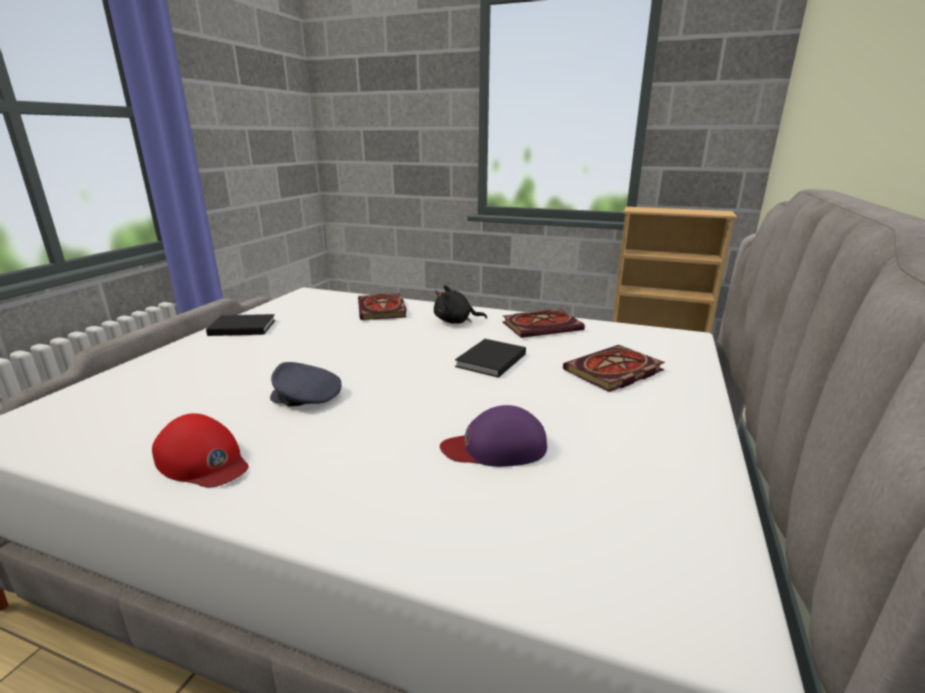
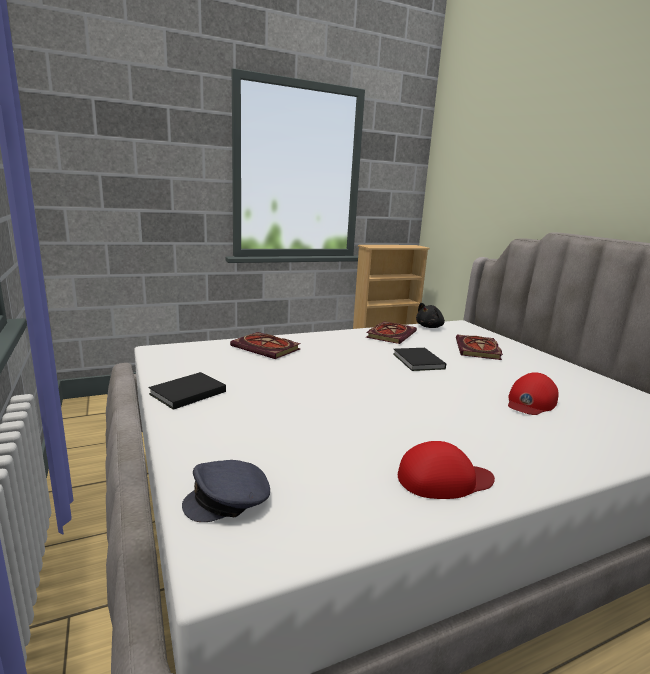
camera: 45 degrees left, 5 degrees down
(305, 397) = (387, 419): grey cap -> grey cap (229, 500)
(455, 321) = (338, 344): black plush toy -> black plush toy (430, 327)
(495, 447) = (530, 402): purple cap -> red cap

